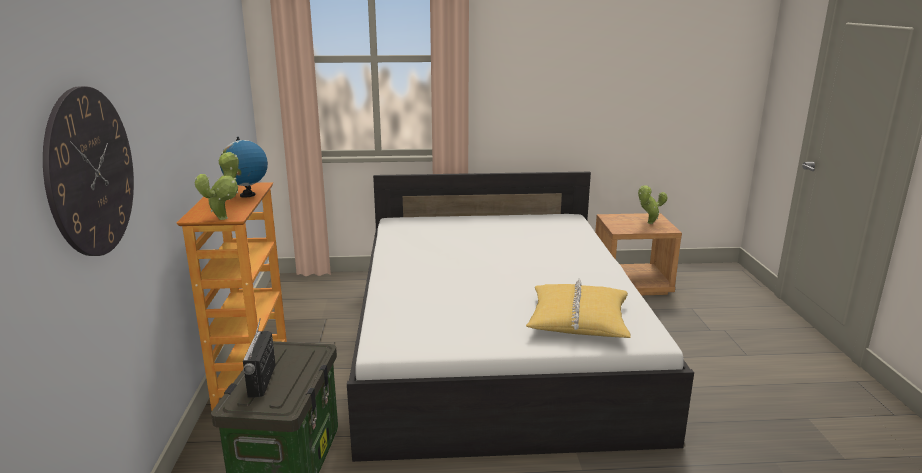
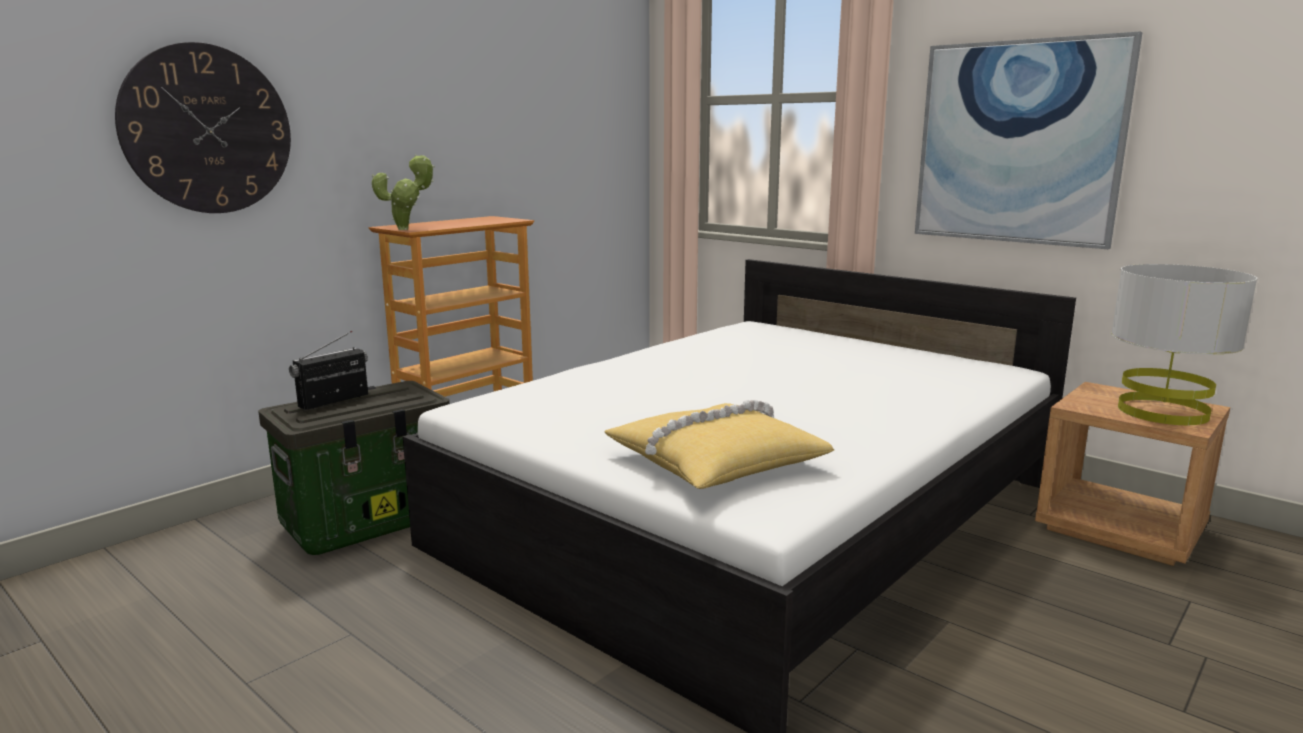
camera: 45 degrees right, 5 degrees down
(247, 195) = (479, 222): globe -> none
(543, 87) = (1018, 143): none -> picture
(648, 223) = (1162, 412): potted plant -> grey table lamp

